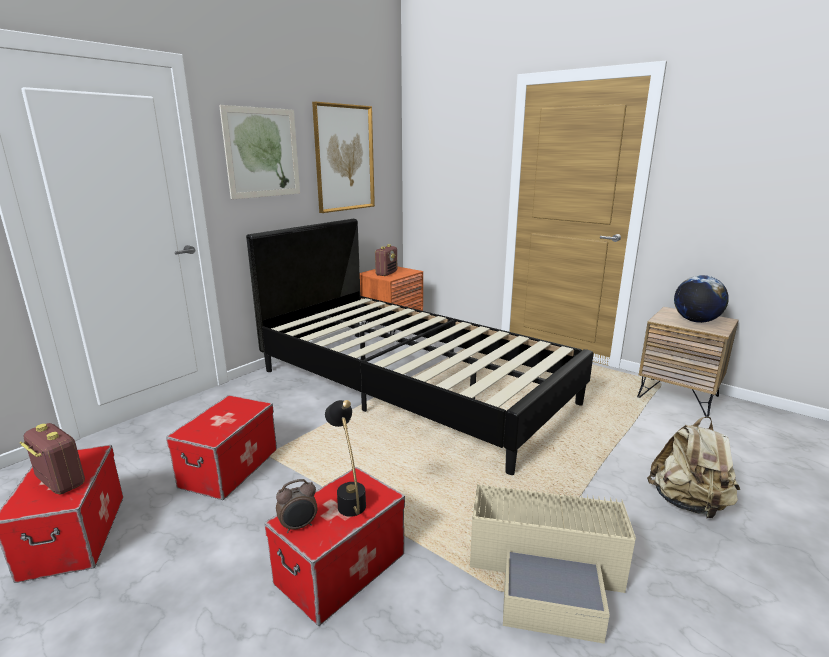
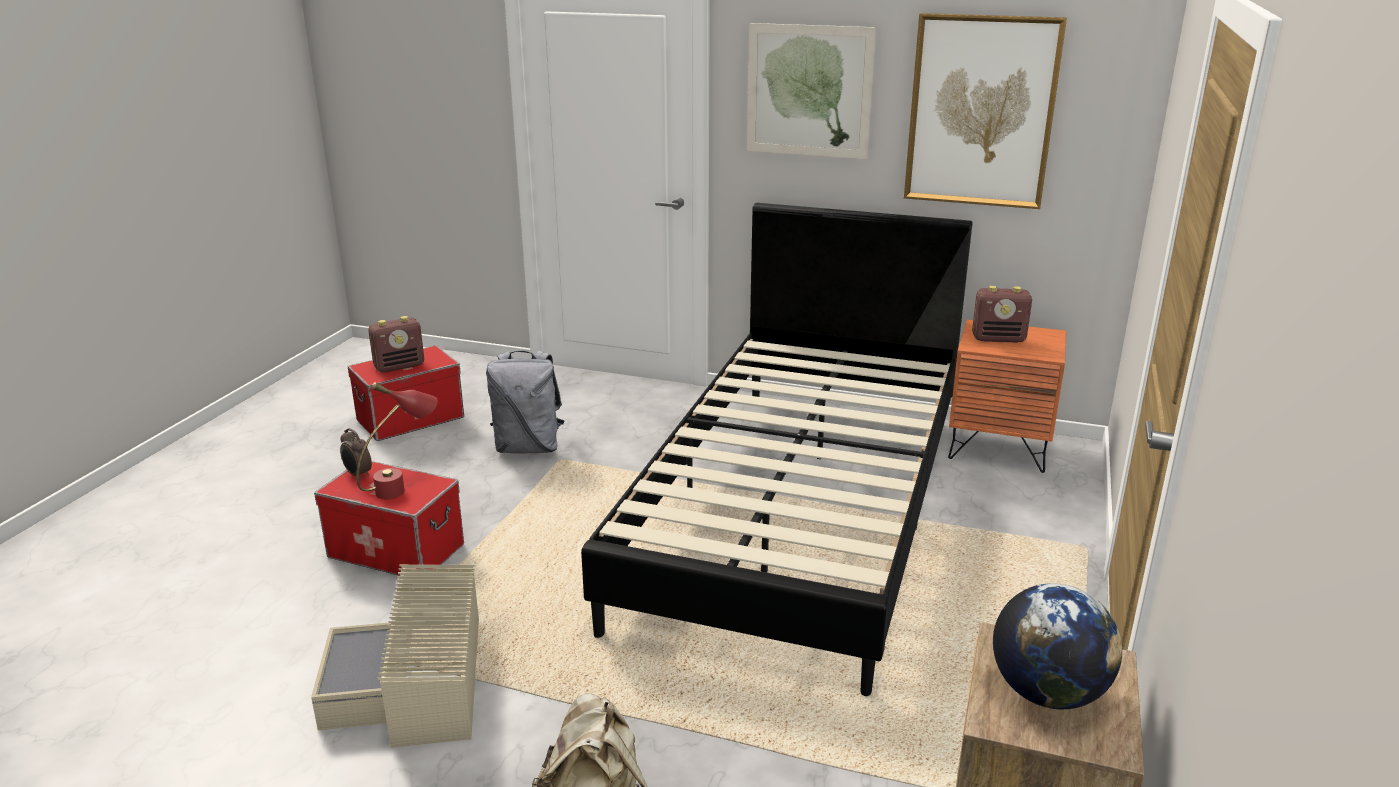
camera: 70 degrees right, 5 degrees up
(60, 481) = (400, 366): radio -> radio turned 45 degrees clockwise
(229, 467) = (528, 447): storage box -> grey backpack
(348, 498) = (403, 487): black table lamp -> red table lamp

